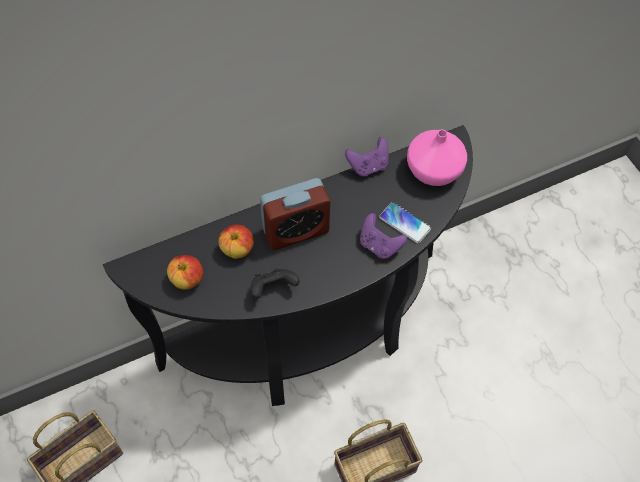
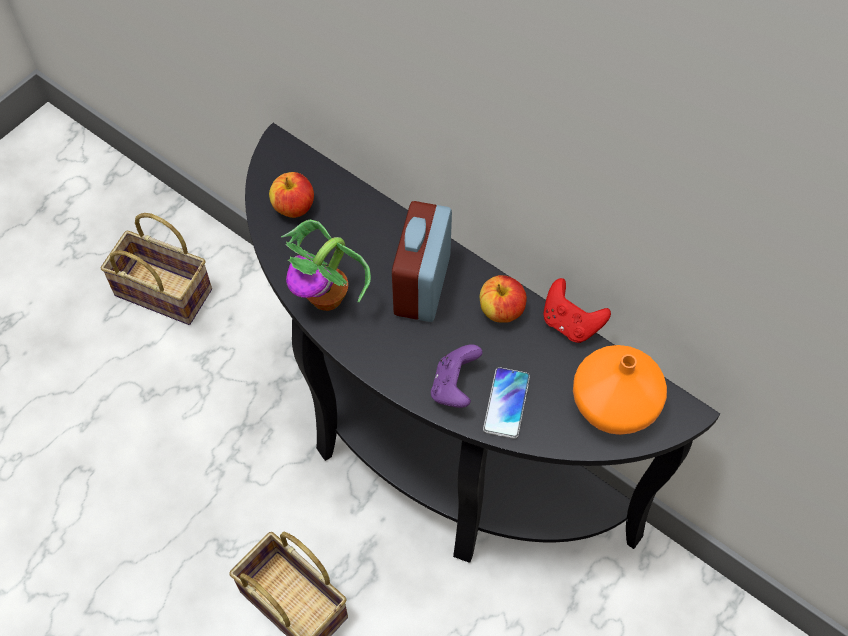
camera: 65 degrees right, 0 degrees up
(237, 250) = (361, 237): apple -> apple (501, 311)
(273, 288) = (328, 297): black game controller -> potted plant
(296, 231) = (422, 285): alarm clock -> alarm clock turned 60 degrees clockwise
(368, 166) = (570, 323): purple game controller -> red game controller
(434, 171) = (612, 406): pink vase -> orange vase

